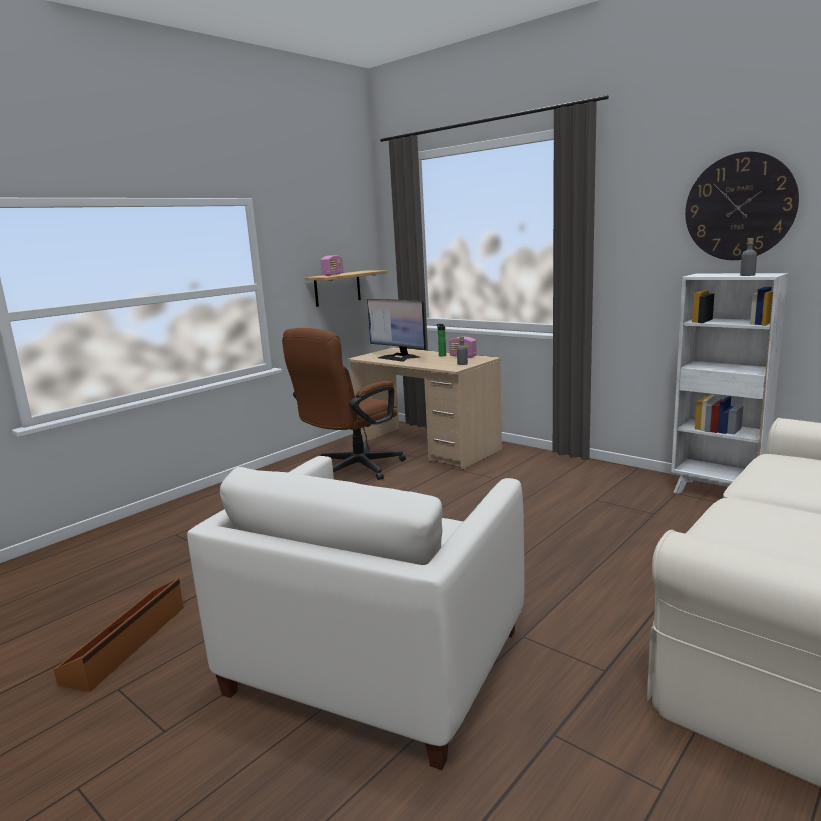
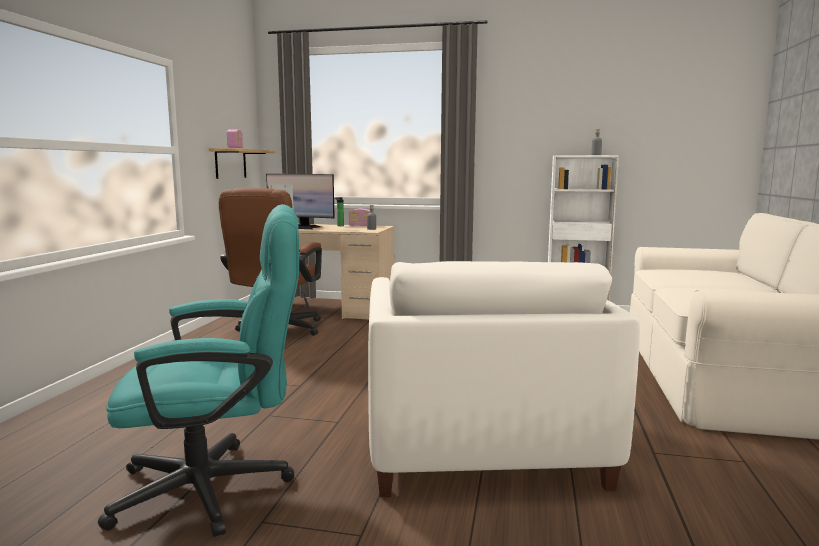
camera: 30 degrees left, 5 degrees down
(127, 643) = (220, 487): brown storage box -> turquoise office chair
(739, 207) = (579, 110): wall clock -> none

